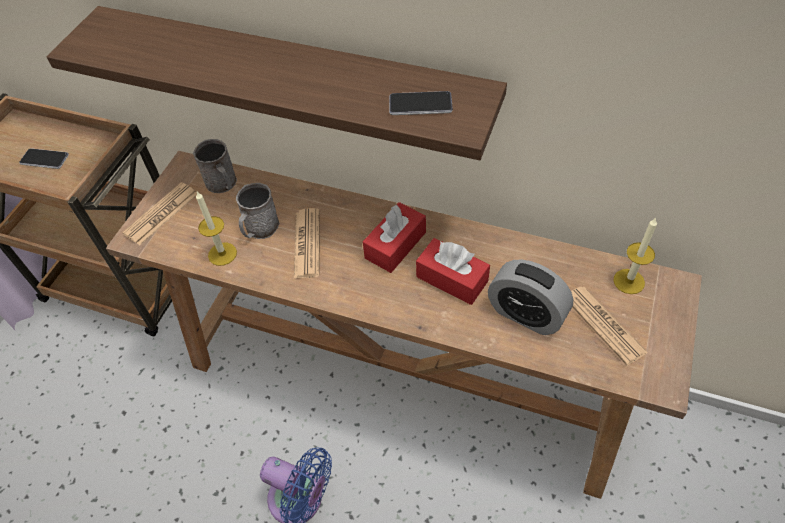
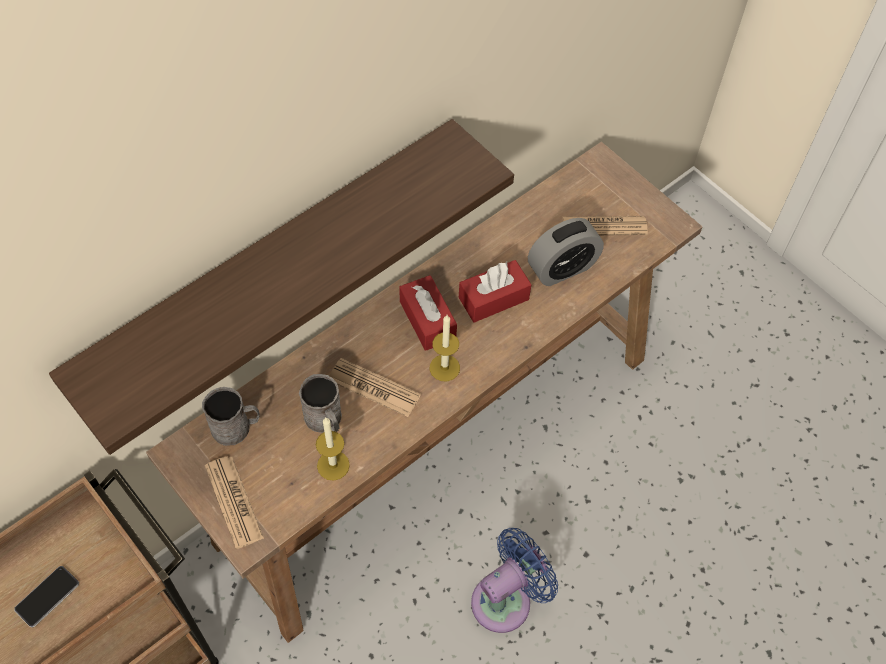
camera: 65 degrees left, 5 degrees up
(420, 104) = (435, 184): phone -> none
(629, 281) = (577, 186): candle -> candle (444, 368)

